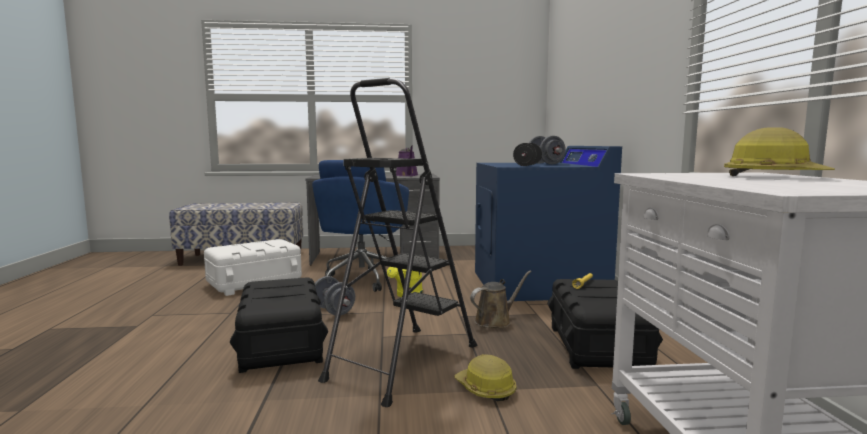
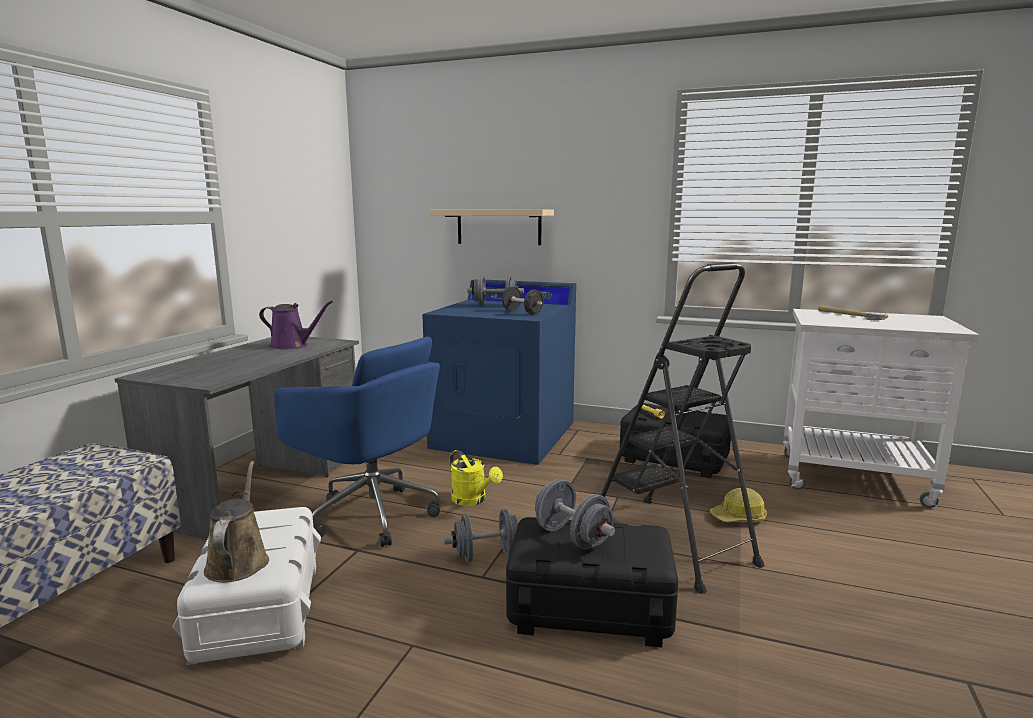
camera: 65 degrees left, 5 degrees up
(283, 288) = (572, 537): none -> grey dumbbell
(495, 321) = (593, 477): brown watering can -> brown watering can (239, 561)
(595, 95) = (498, 227): none -> beige shelf
(773, 177) = (849, 315): hard hat -> hammer

